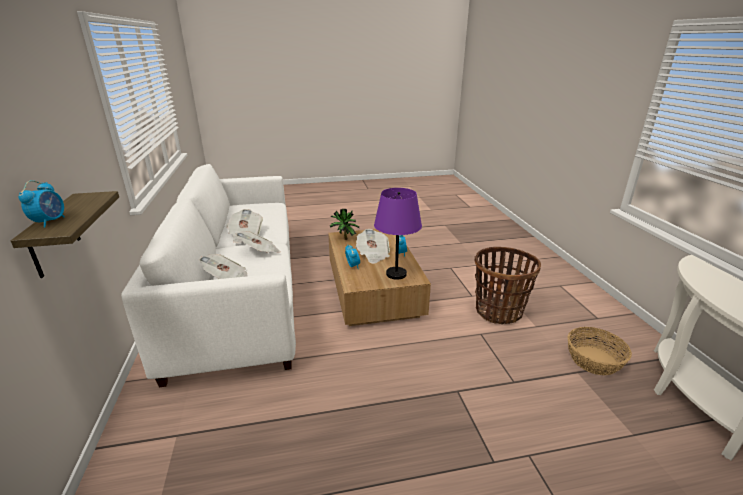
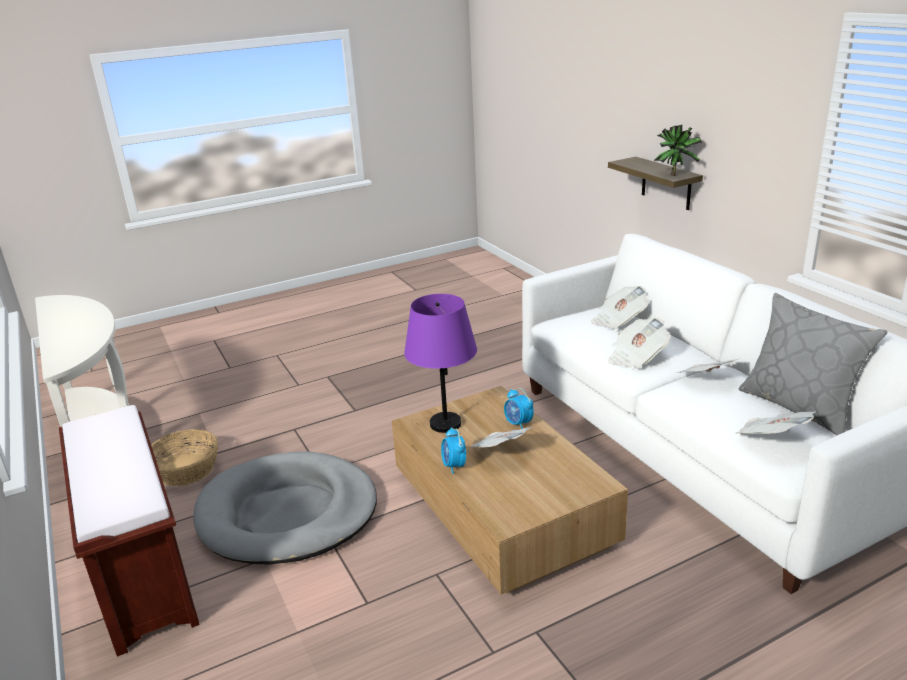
camera: 165 degrees right, 0 degrees up
(50, 222) = (645, 163): alarm clock -> none
(230, 216) = (799, 407): none -> grey pillow
(265, 208) = (771, 438): none -> newspaper
(343, 239) = (580, 476): potted plant -> potted plant (675, 175)
(498, 311) = (287, 513): basket -> grey dog bed
(572, 298) = (141, 572): none -> brown bench

